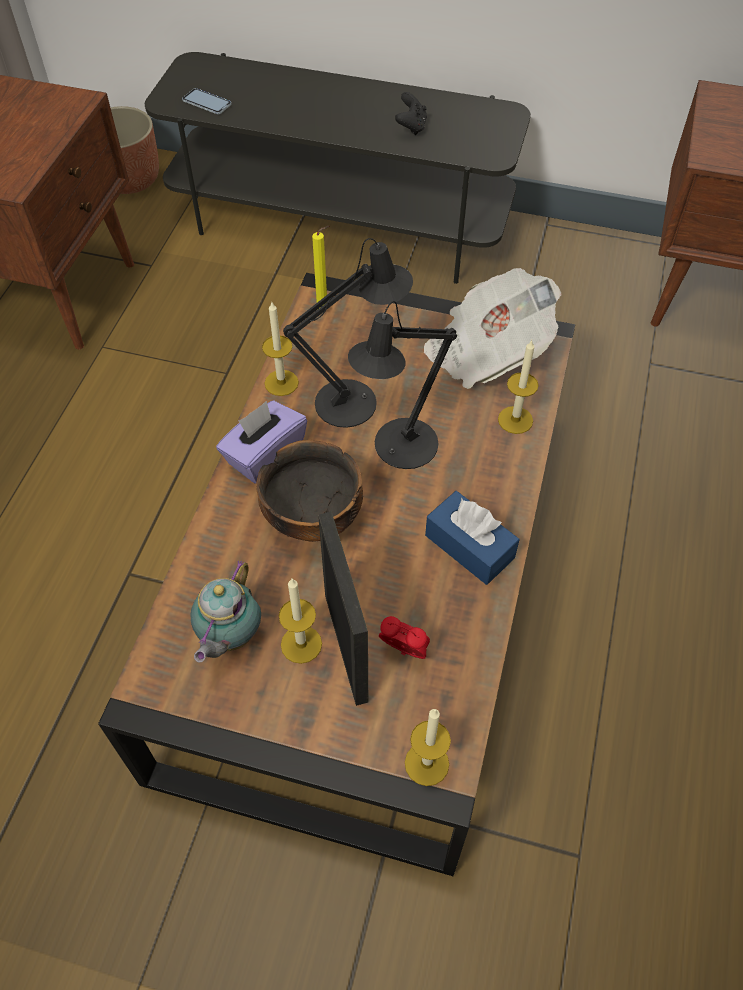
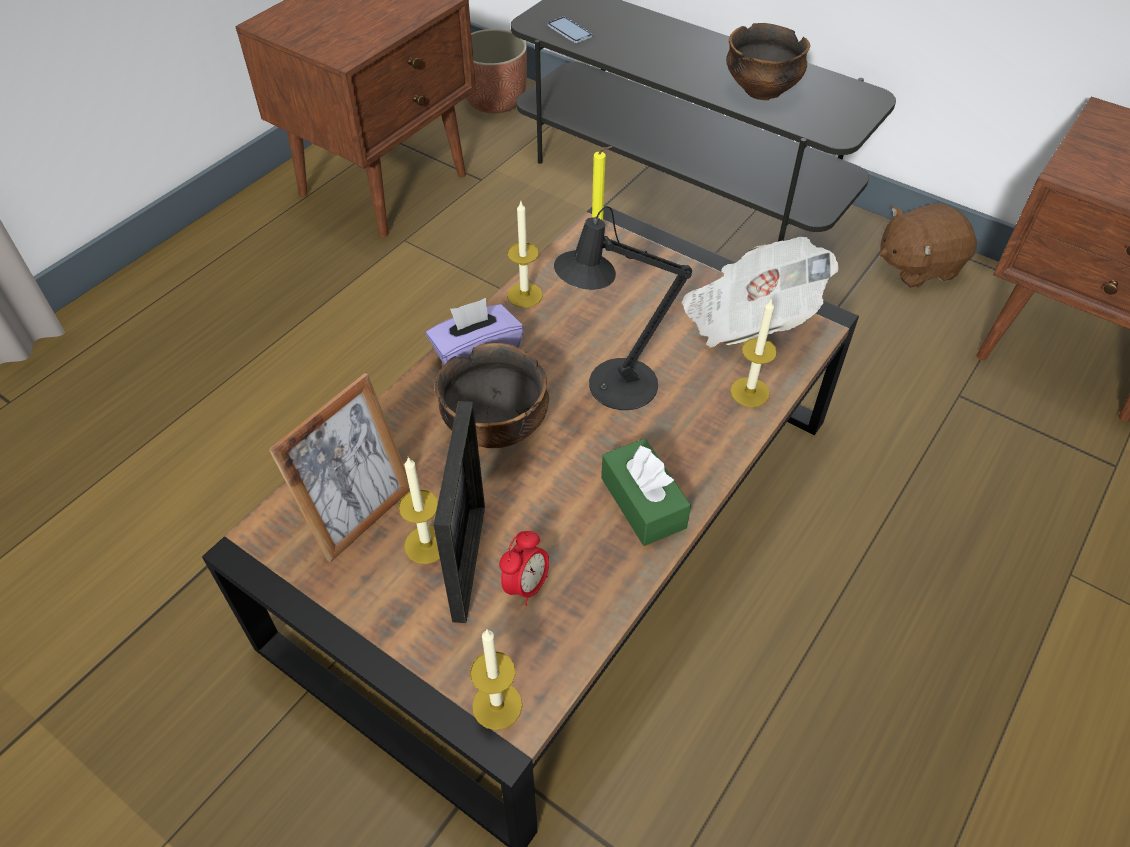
camera: 20 degrees right, 5 degrees down
(229, 637) = (360, 515): teapot -> picture frame
(355, 401) = (589, 330): black table lamp -> none
(404, 652) = (526, 585): alarm clock -> alarm clock turned 75 degrees clockwise
(411, 127) = (762, 90): black game controller -> bowl
(469, 546) = (643, 502): blue tissue box -> green tissue box
(575, 254) = (917, 266): none -> brown plush toy

